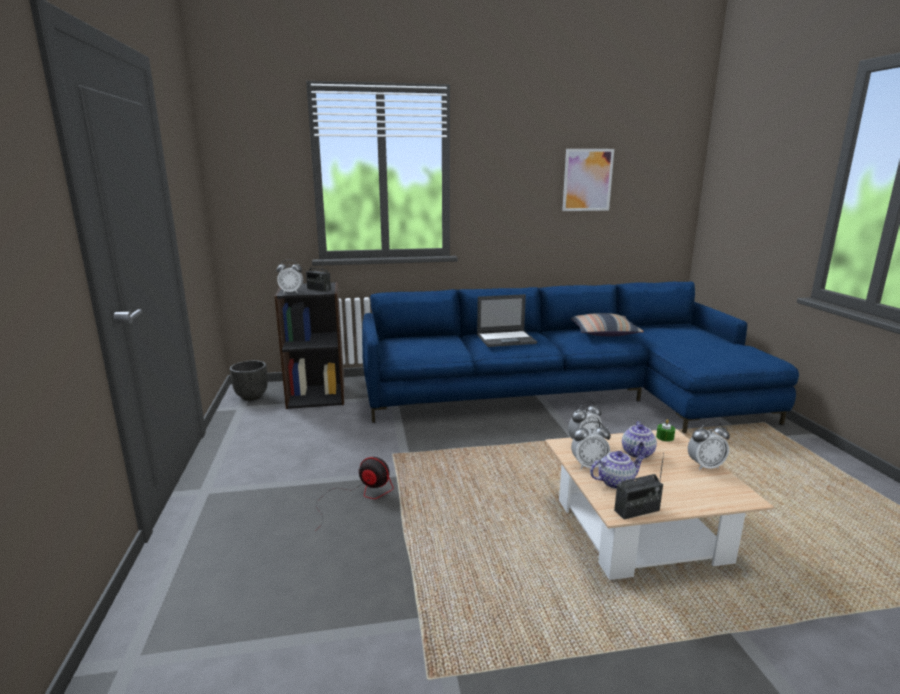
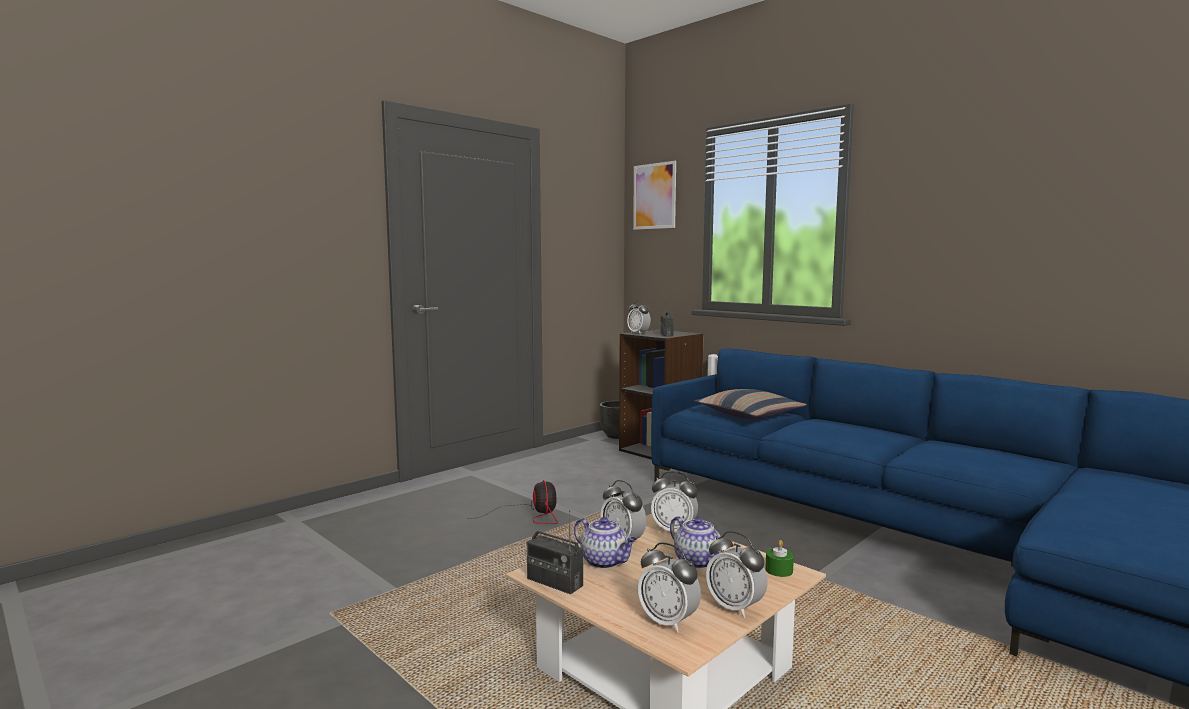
camera: 55 degrees right, 10 degrees down
(506, 339) = (831, 428): laptop -> none
(587, 180) = (1075, 212): picture -> picture (654, 196)
(603, 332) = (1007, 459): pillow -> pillow (749, 415)
(638, 454) = (698, 562): teapot -> teapot turned 105 degrees counterclockwise
(714, 491) = (668, 622): none -> alarm clock

